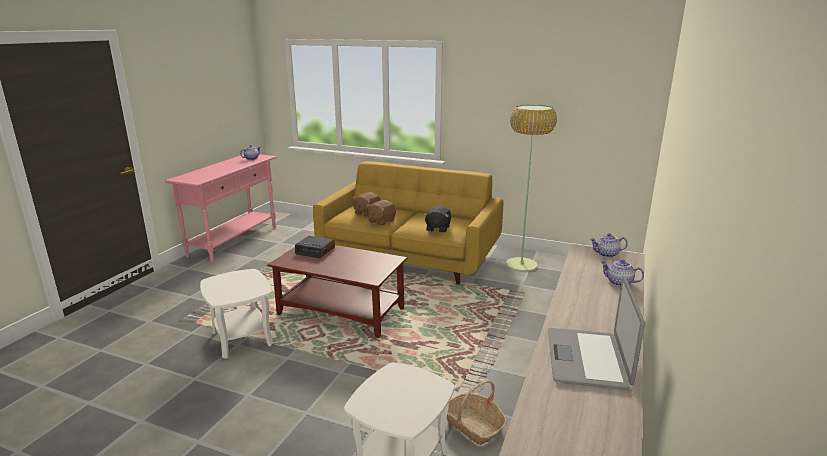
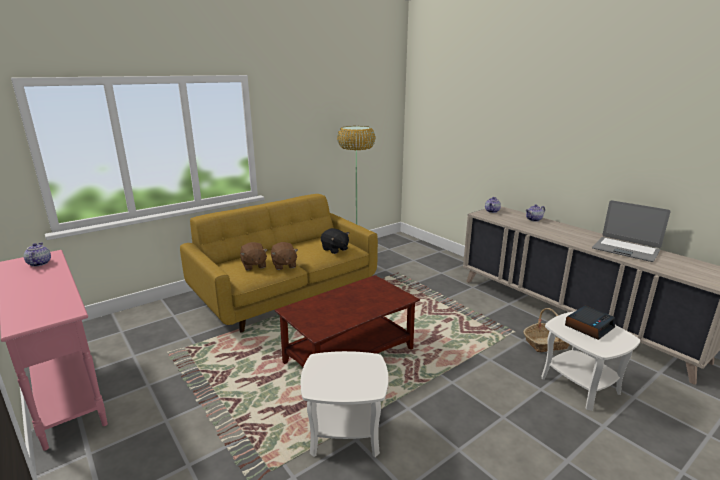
camera: 60 degrees left, 0 degrees up
(315, 251) = (312, 309): alarm clock -> alarm clock (589, 326)

